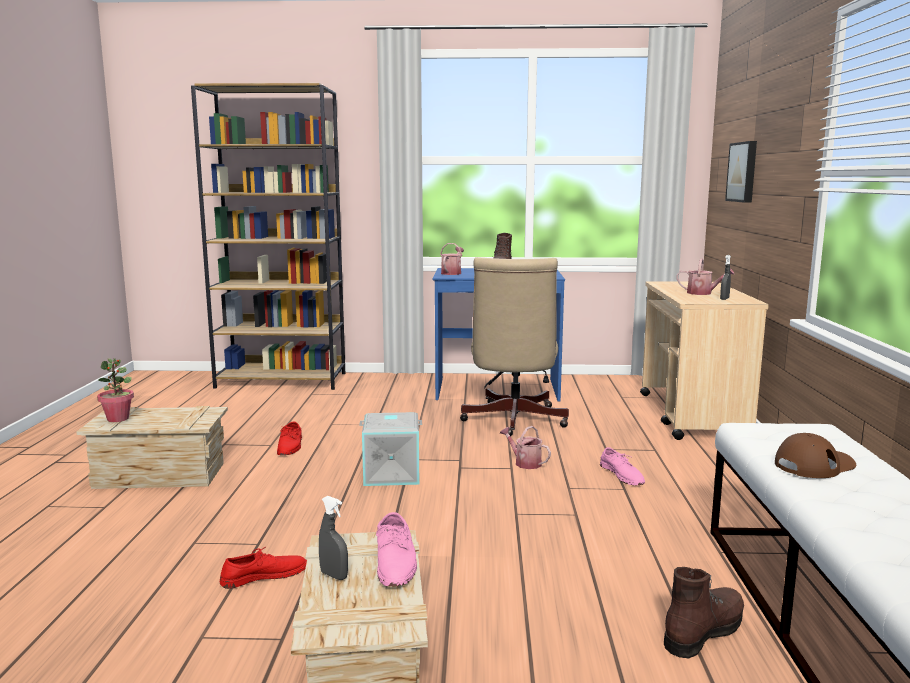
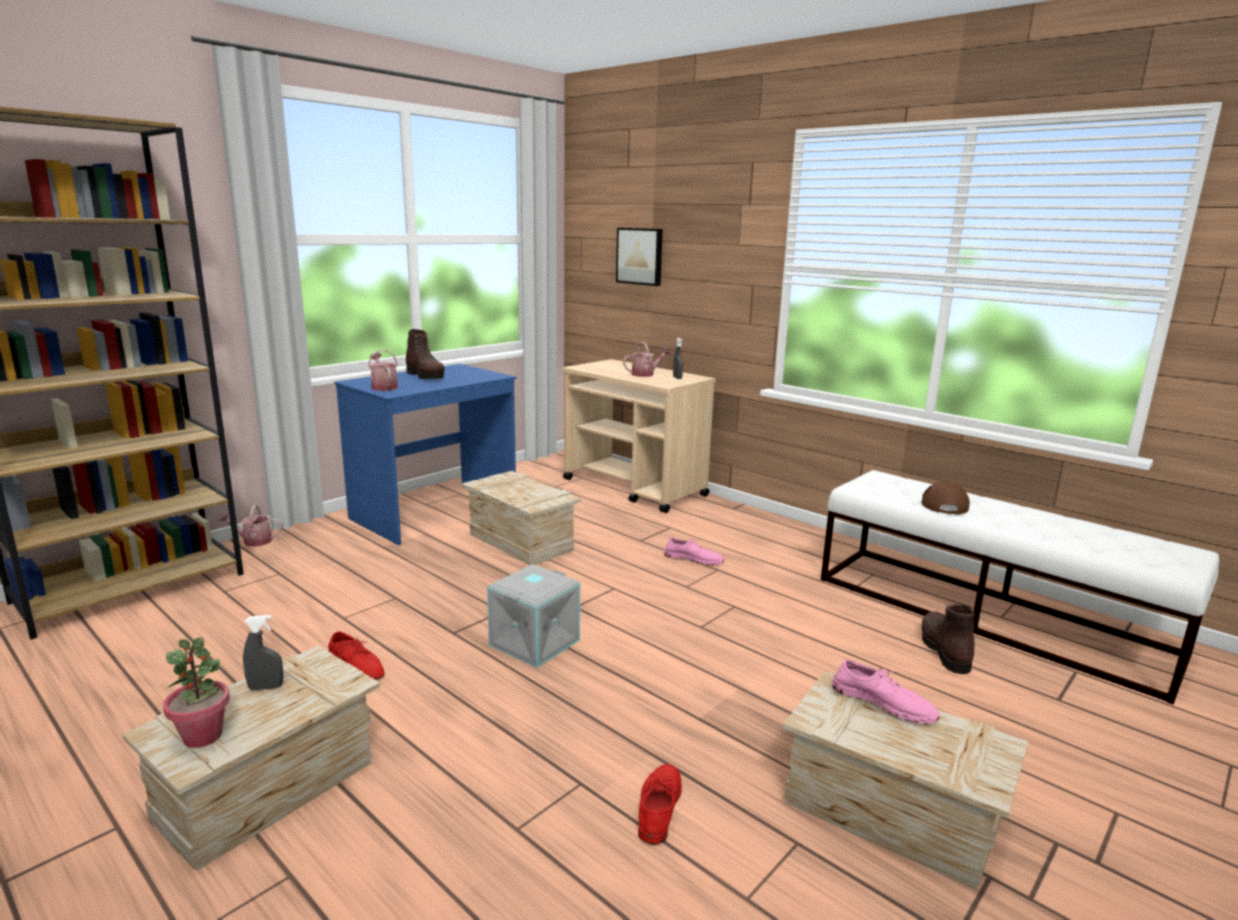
camera: 50 degrees left, 5 degrees up
(334, 575) = (884, 741): grey spray bottle -> grey spray bottle (266, 687)
(513, 421) = (520, 542): beige office chair -> crate
(525, 462) = (613, 578): watering can -> watering can (253, 541)

